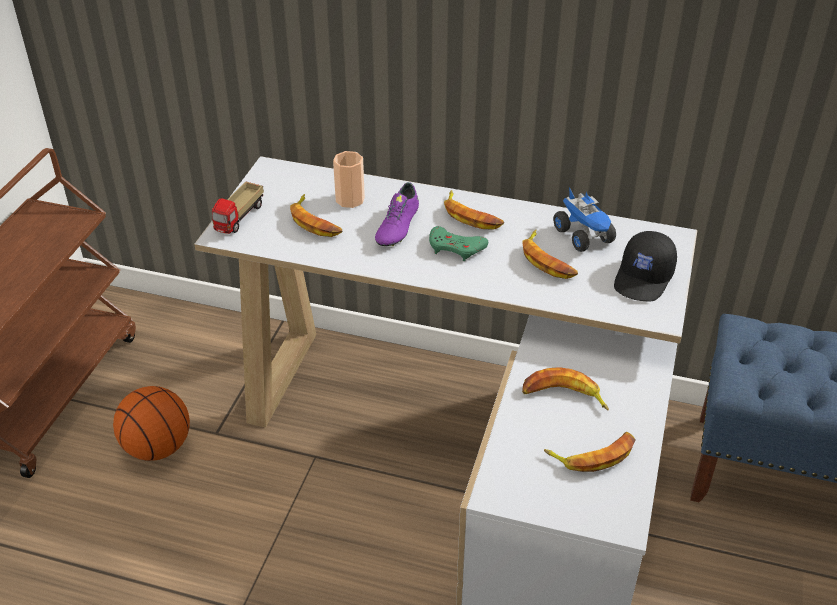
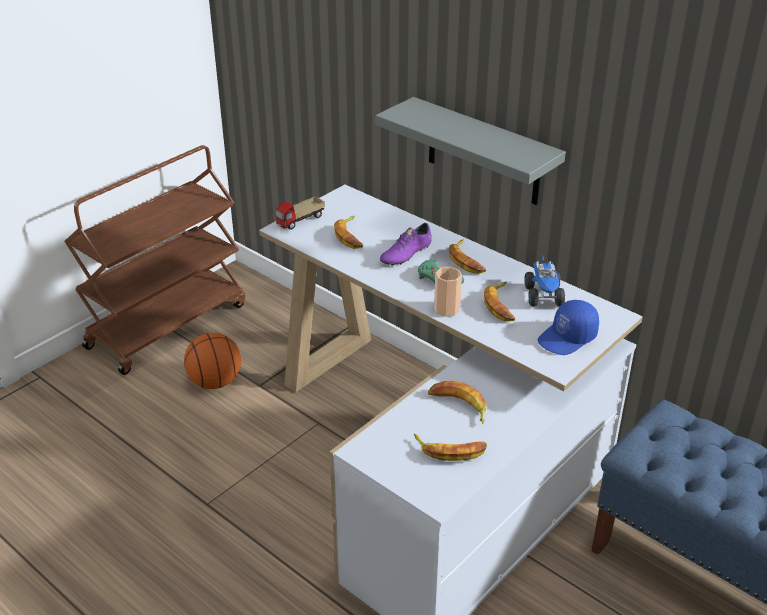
camera: 25 degrees right, 5 degrees down
(350, 199) = (386, 228): cup -> cup (446, 309)
(465, 80) = (483, 152): none -> grey shelf
(644, 279) = (568, 338): black cap -> blue cap

